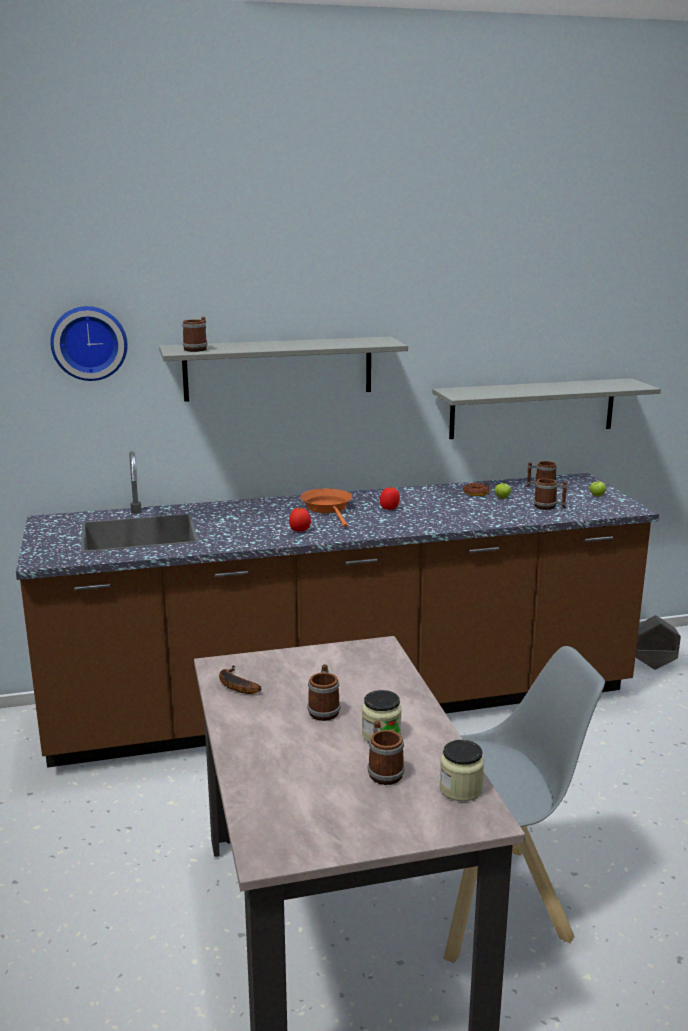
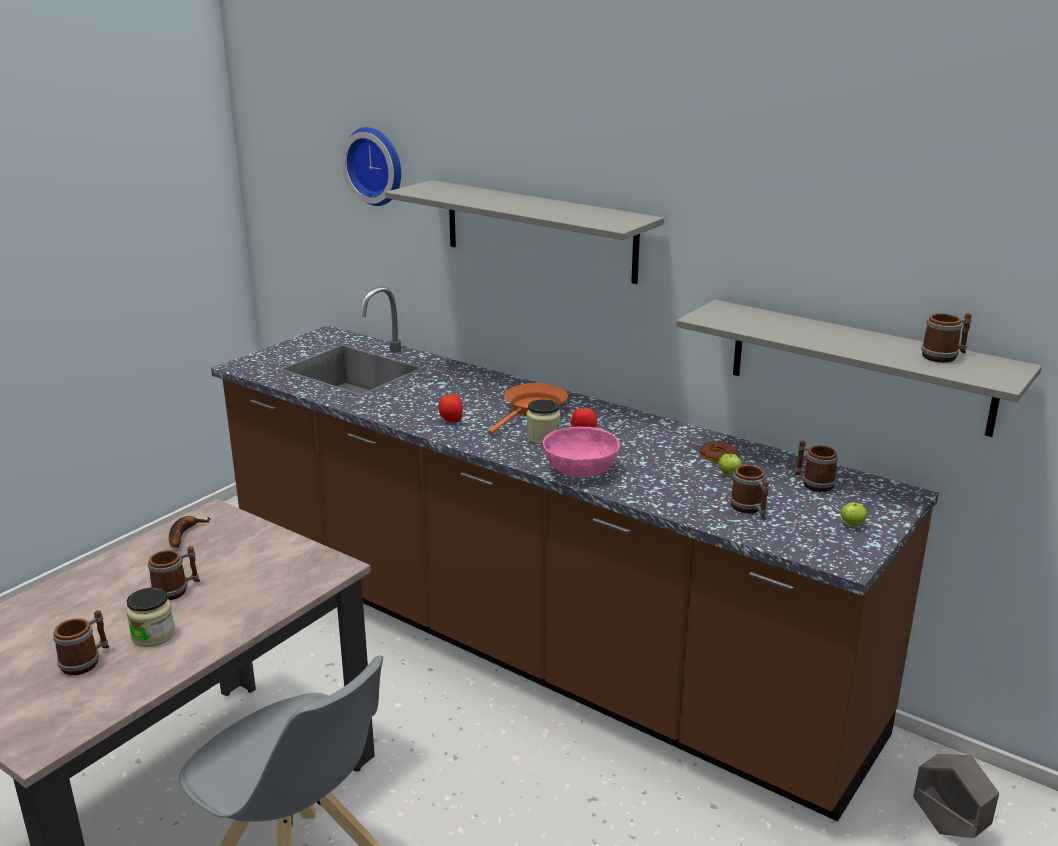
camera: 50 degrees right, 5 degrees up
(197, 349) = (434, 191): mug -> mug (944, 356)
(437, 523) = (580, 470): none -> pink bowl
(460, 789) = (82, 713): jar -> jar (543, 437)

